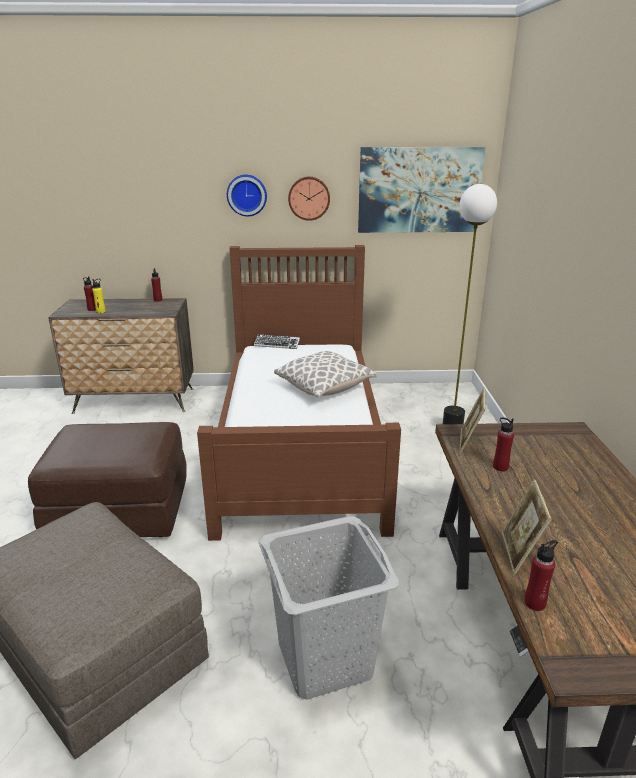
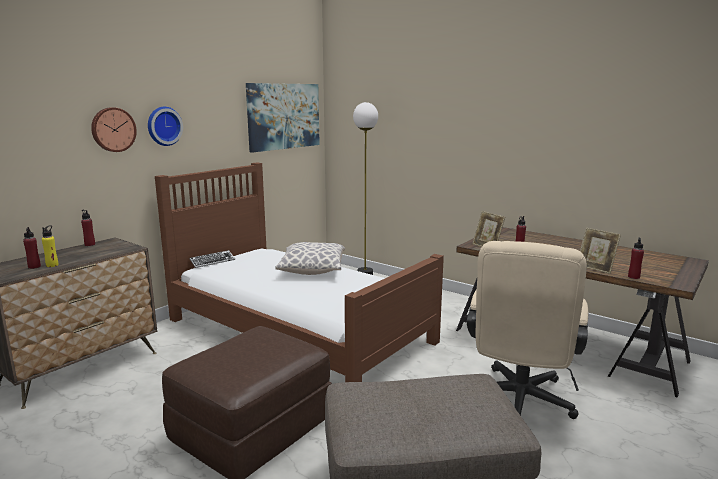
camera: 50 degrees left, 10 degrees down
(309, 198) = (213, 126): wall clock -> wall clock (113, 129)
(324, 658) = (518, 404): grey laundry basket -> beige office chair

